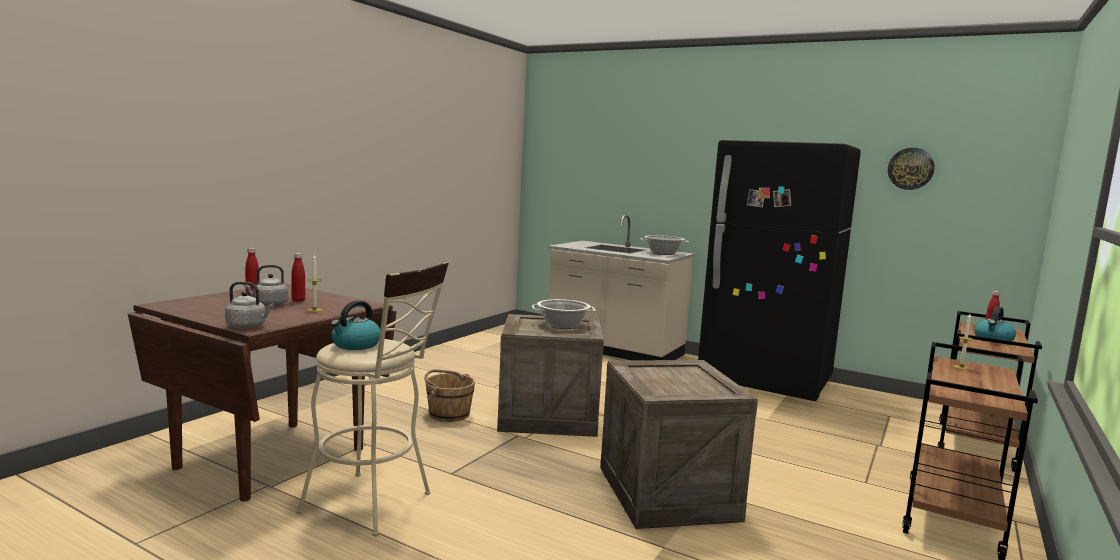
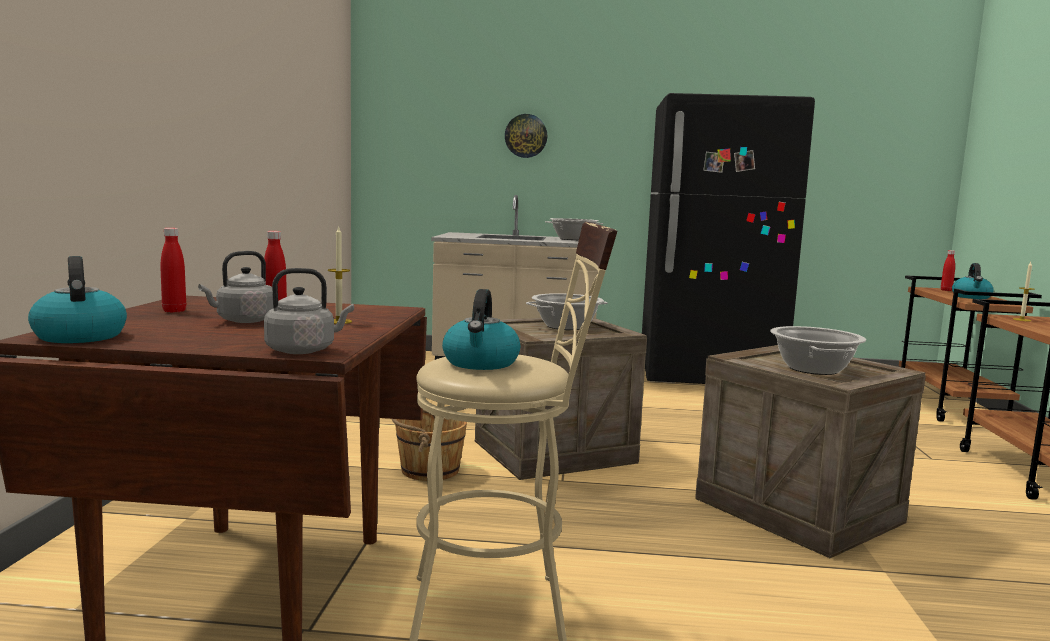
camera: 25 degrees left, 0 degrees up
(174, 305) = (79, 336): none -> kettle
(669, 382) = (813, 369): none -> cooking pot
(910, 168) = (835, 131): wall clock -> wall clock (526, 136)

